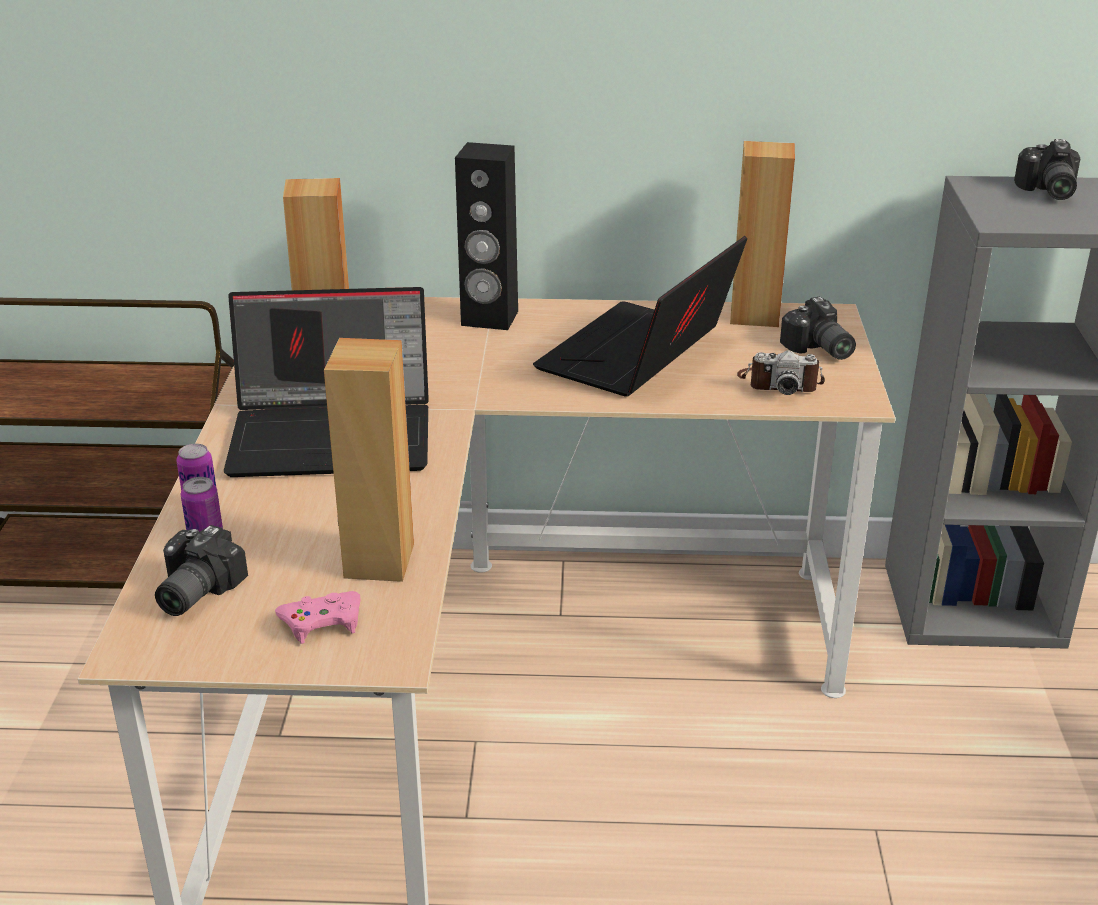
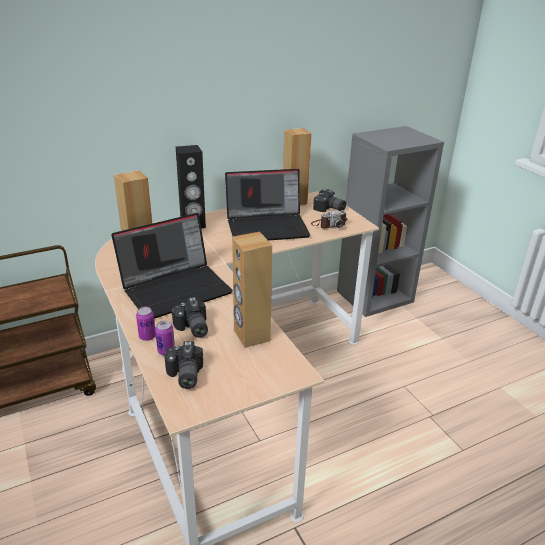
camera: 30 degrees left, 0 degrees up
(322, 622) = (255, 369): pink game controller -> none
(638, 356) = (268, 226): laptop -> laptop turned 105 degrees counterclockwise
(1046, 191) = (390, 133): camera -> camera (192, 328)

